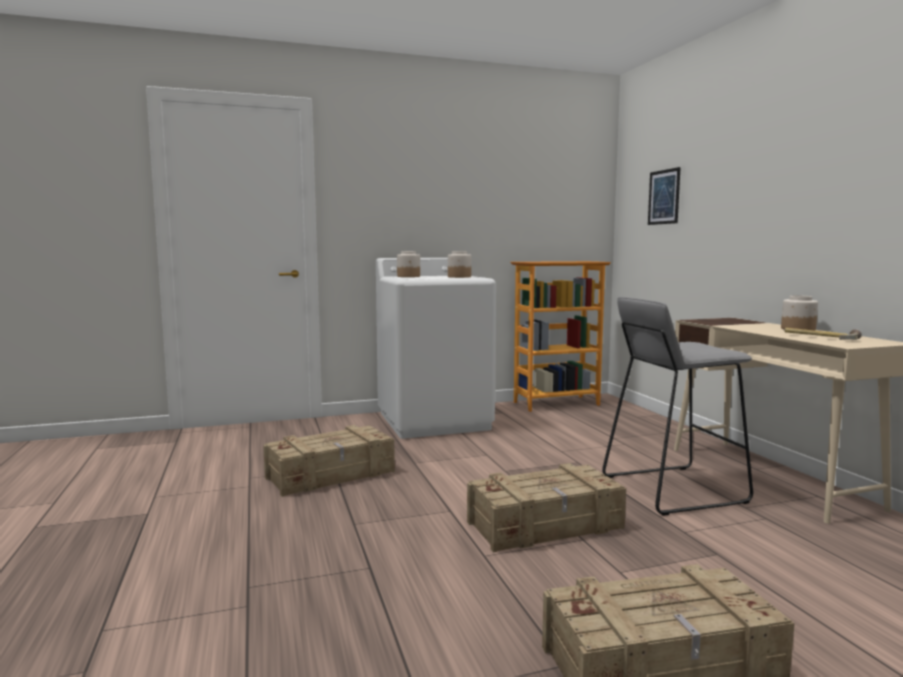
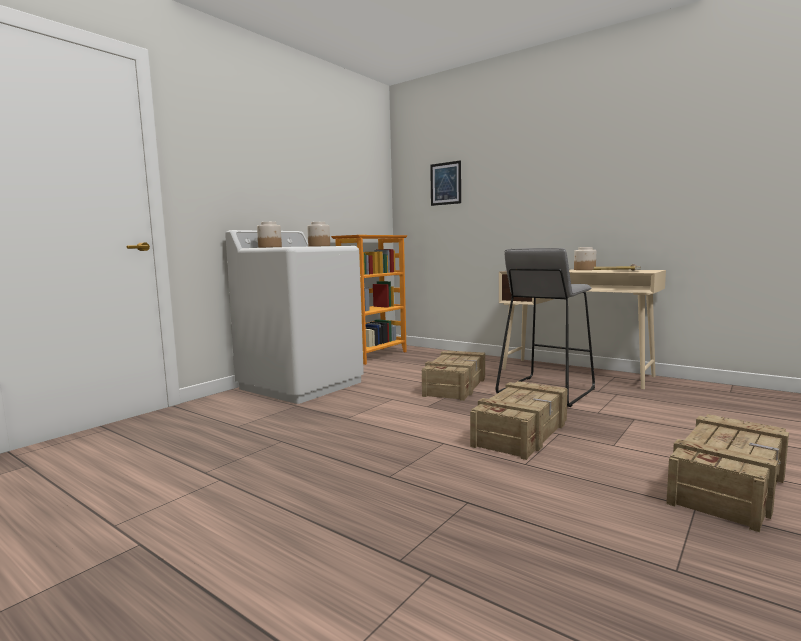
camera: 35 degrees left, 0 degrees up
(331, 475) = (290, 446): crate -> crate (456, 386)

